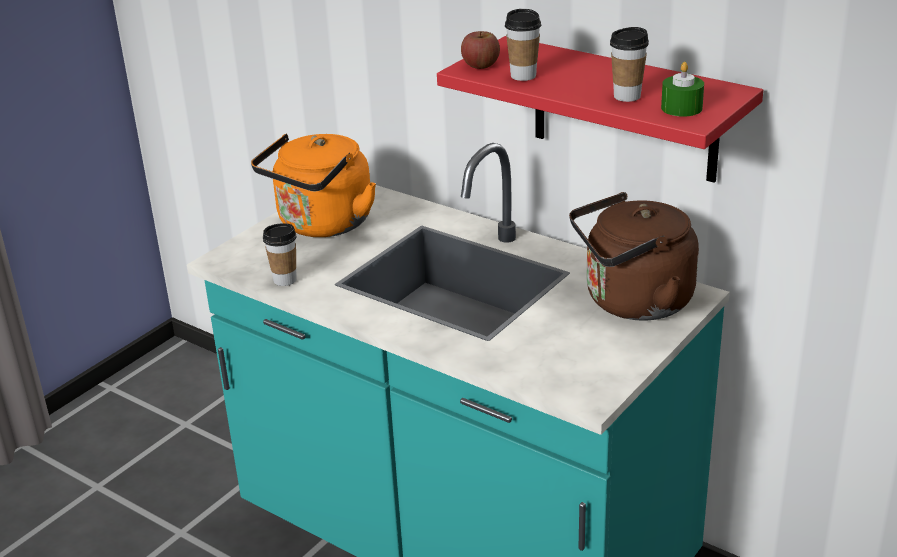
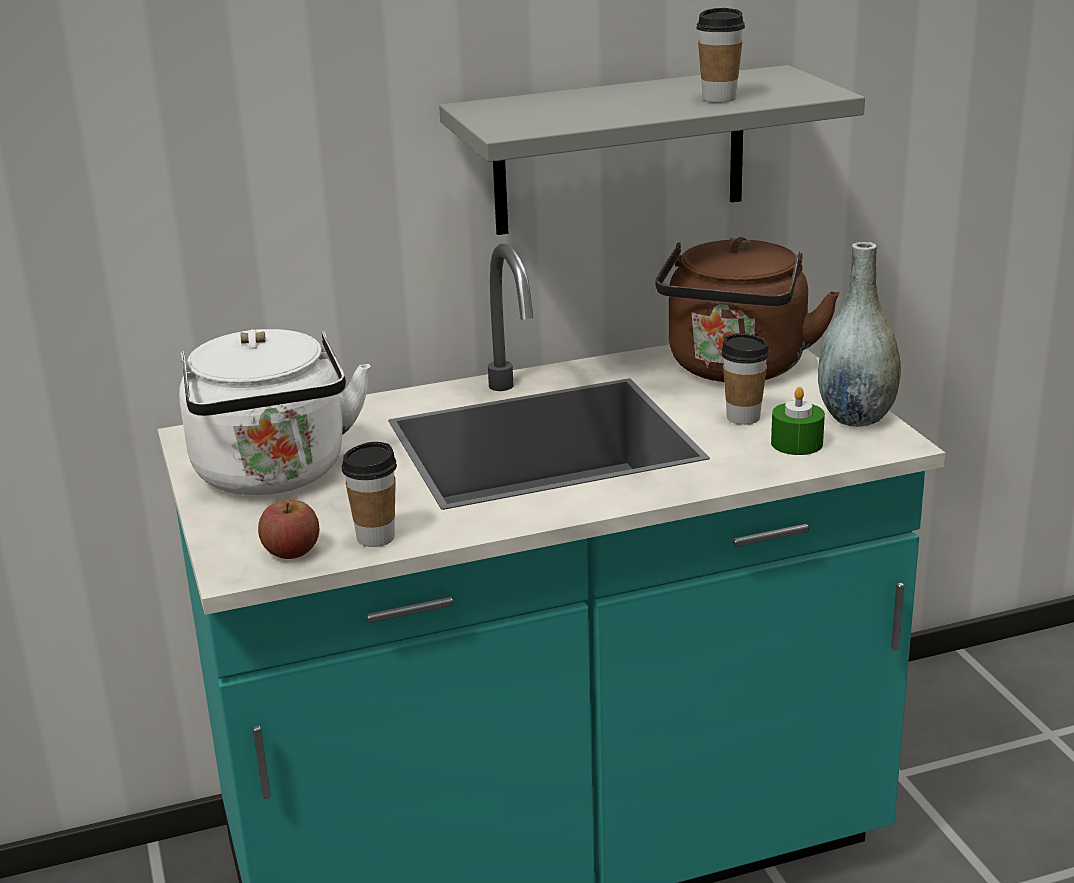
camera: 55 degrees left, 5 degrees down
(322, 225) = (274, 476): orange kettle -> white kettle
(480, 65) = (509, 124): apple -> apple (291, 551)
(523, 76) = (580, 117): cup -> cup (743, 417)
(613, 372) = (856, 417): none -> grey vase
(624, 110) = (620, 151): red shelf -> grey shelf
(681, 108) = (786, 90): green candle -> green candle (797, 443)

